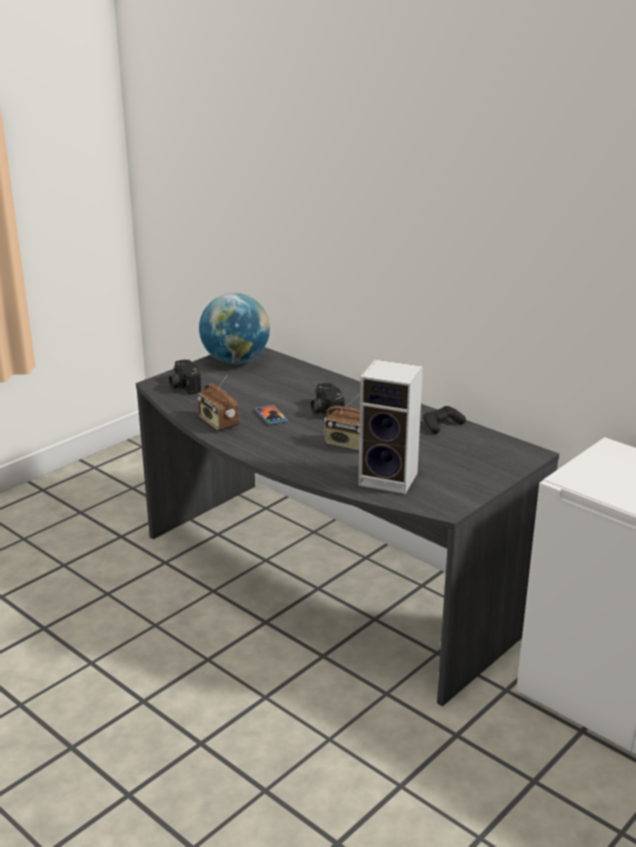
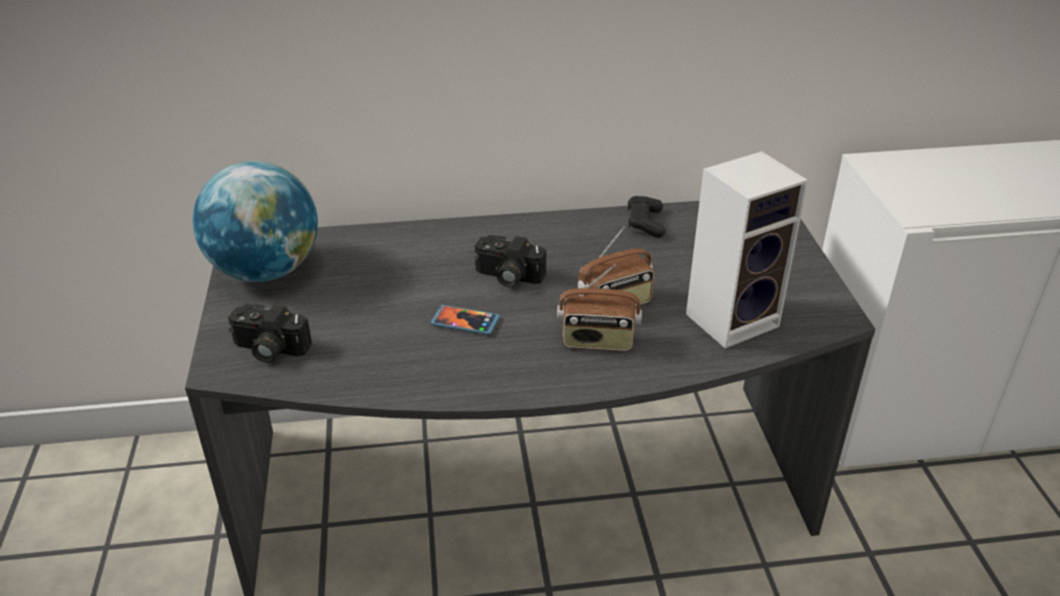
camera: 50 degrees left, 10 degrees up
(217, 422) = (422, 373): radio -> radio (597, 341)

